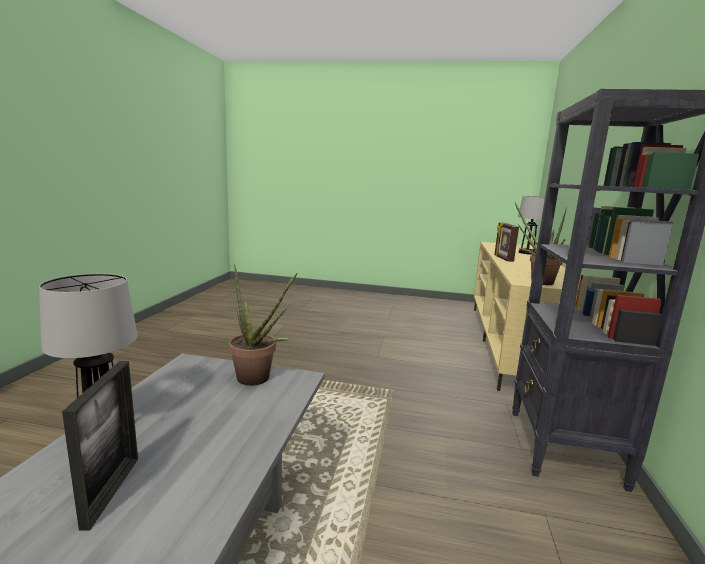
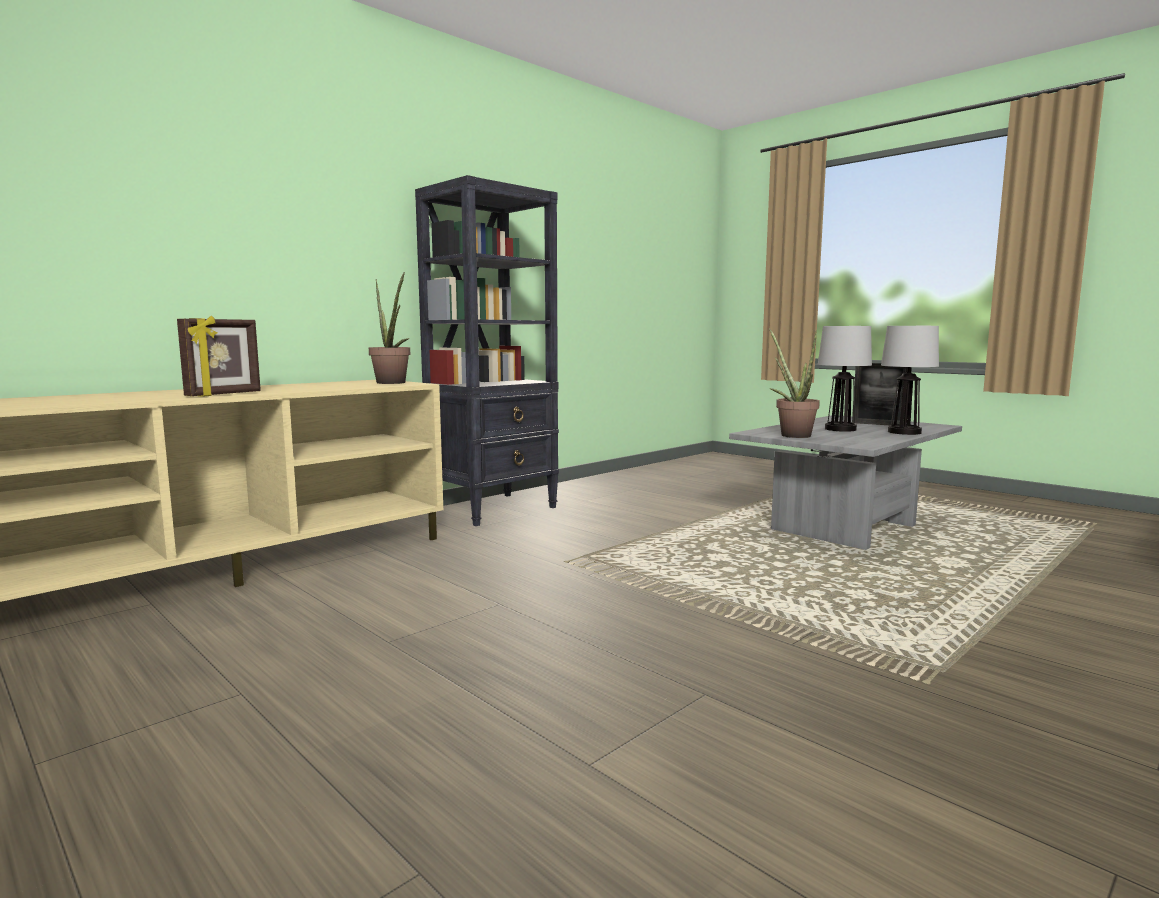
camera: 145 degrees left, 5 degrees down
(111, 490) = (877, 424): picture frame -> picture frame turned 90 degrees counterclockwise
(527, 253) = (80, 396): table lamp -> table lamp (840, 429)

